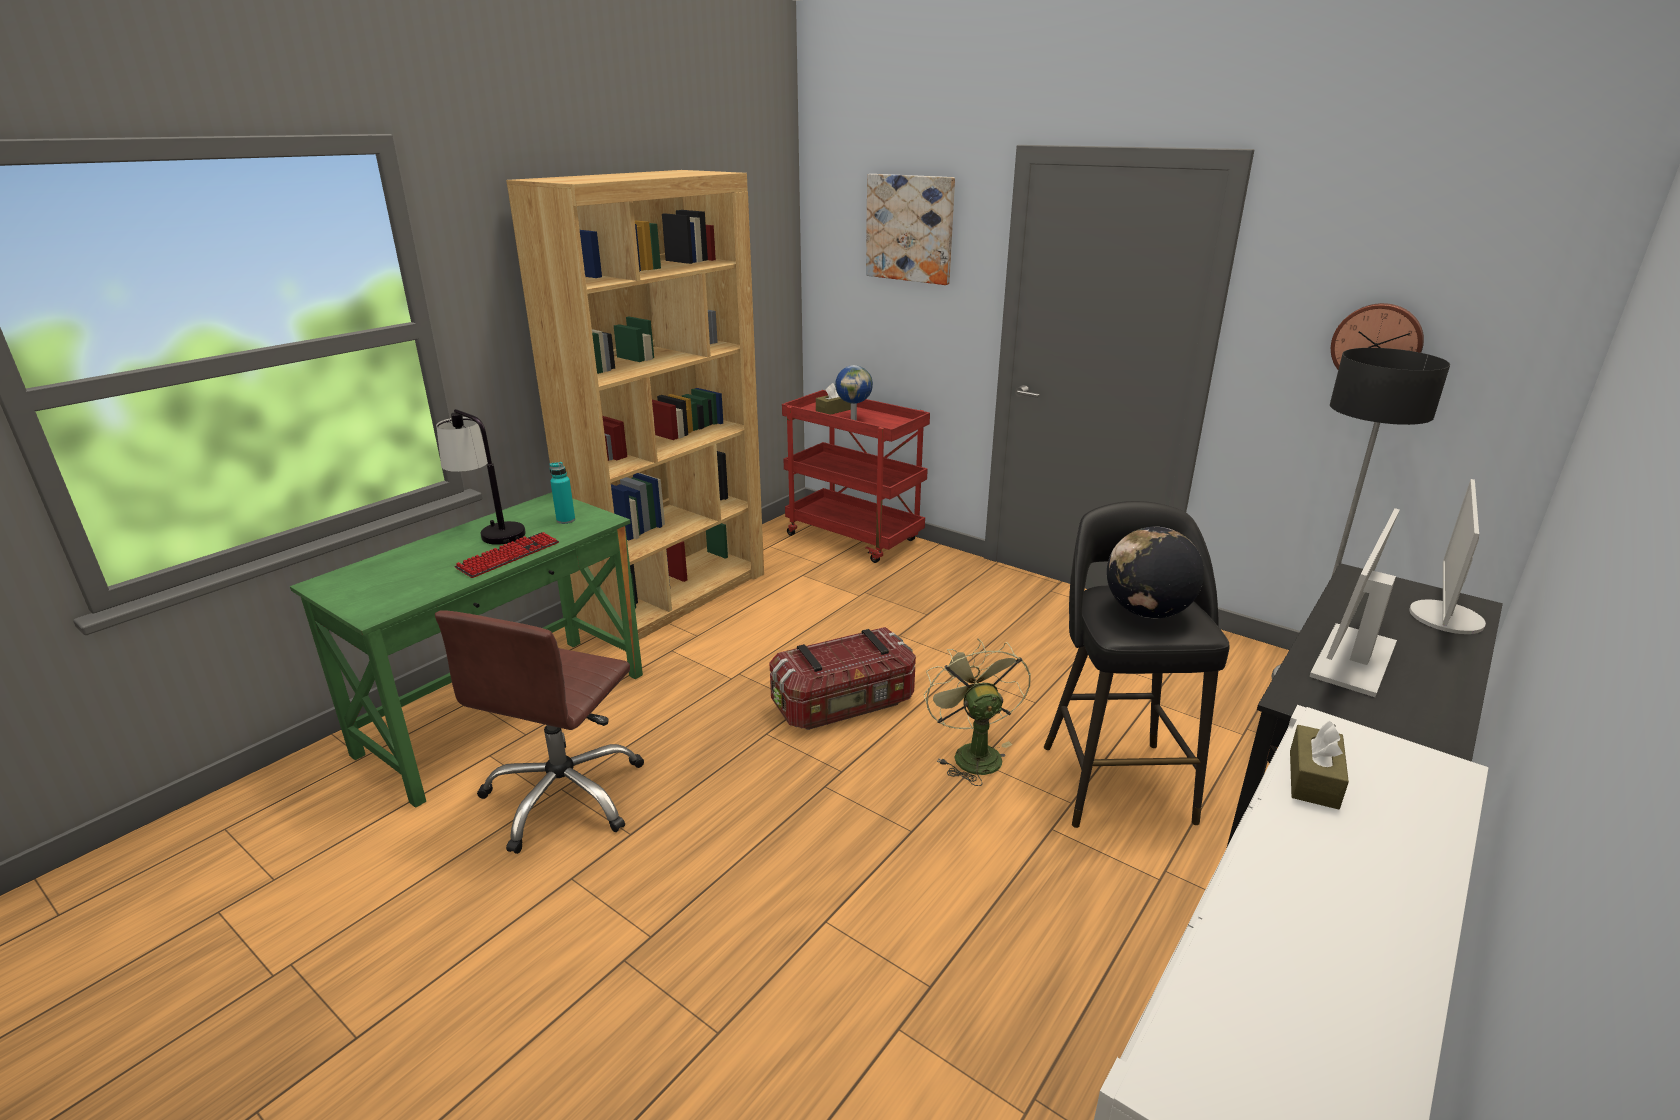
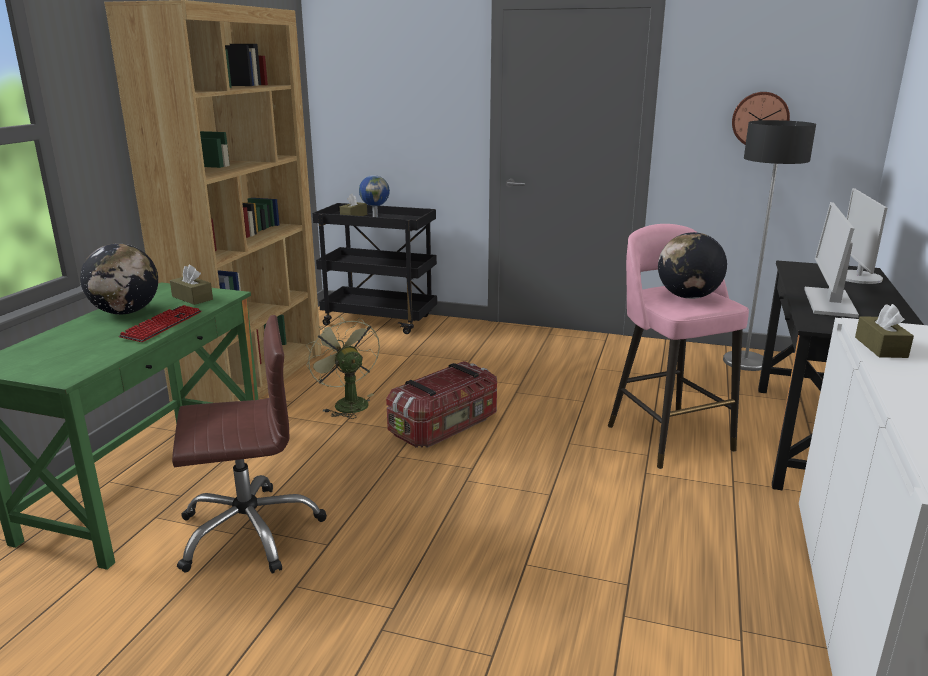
camera: 20 degrees left, 5 degrees down
(489, 531) = (126, 312): table lamp -> globe
(564, 796) = (249, 531): brown office chair -> brown office chair turned 105 degrees counterclockwise
(566, 520) = (192, 298): turquoise bottle -> brown tissue box
(855, 538) = (381, 320): red cart -> black cart
(910, 228) = (407, 65): picture -> none
(972, 753) = (560, 439): green fan -> green fan (347, 403)
(1115, 780) = (667, 436): black stool -> pink stool

